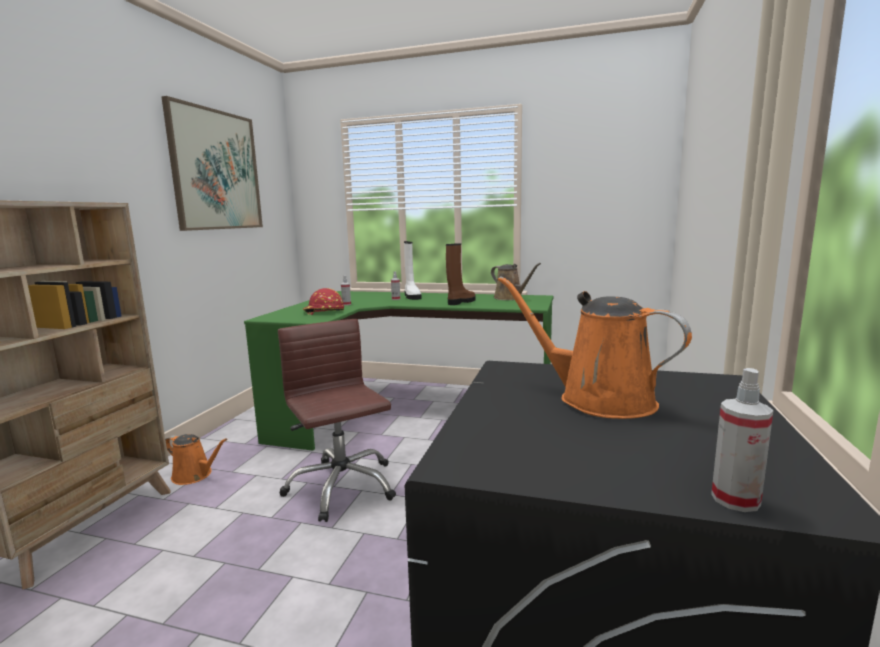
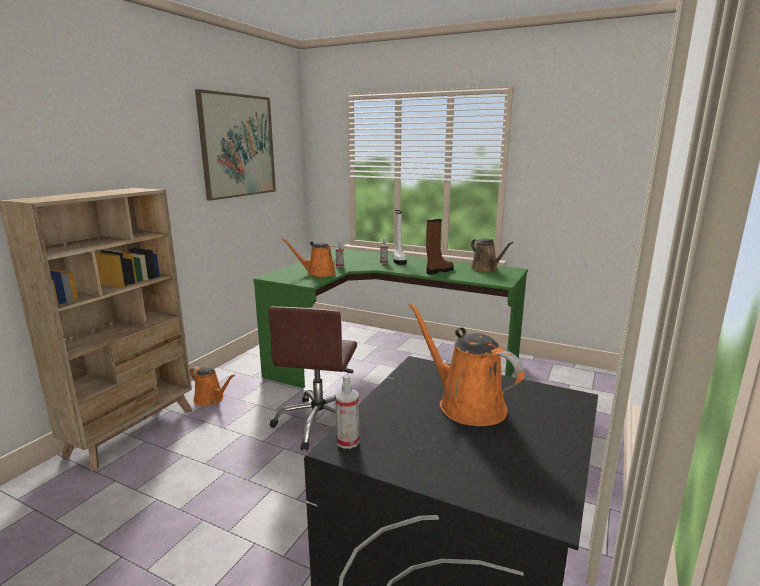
camera: 10 degrees right, 5 degrees up
(323, 312) = (318, 273): red hard hat -> orange watering can
(341, 487) = (319, 422): brown office chair -> brown office chair turned 150 degrees counterclockwise
(735, 499) = (497, 498): spray bottle -> spray bottle (348, 441)

